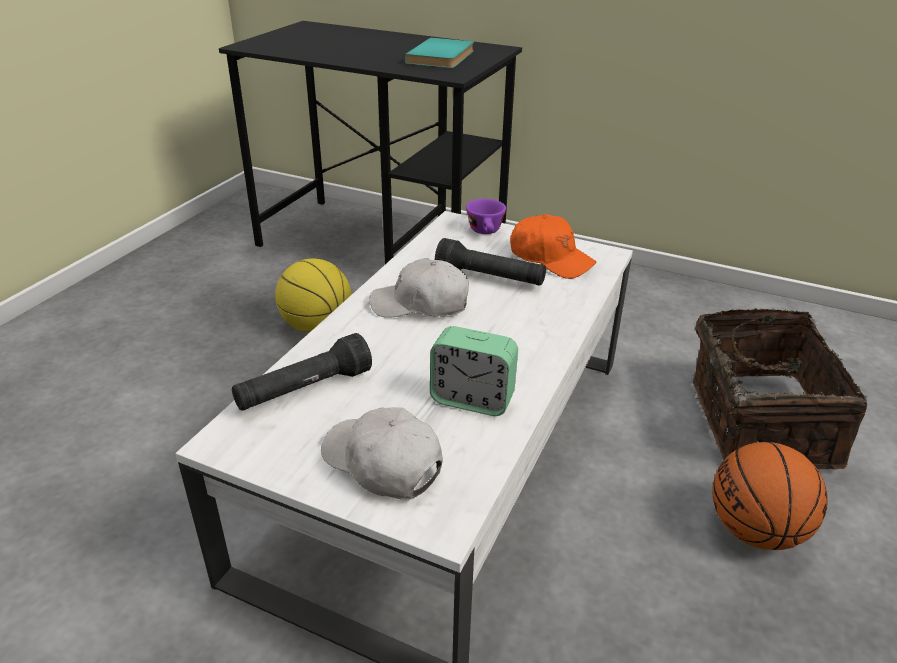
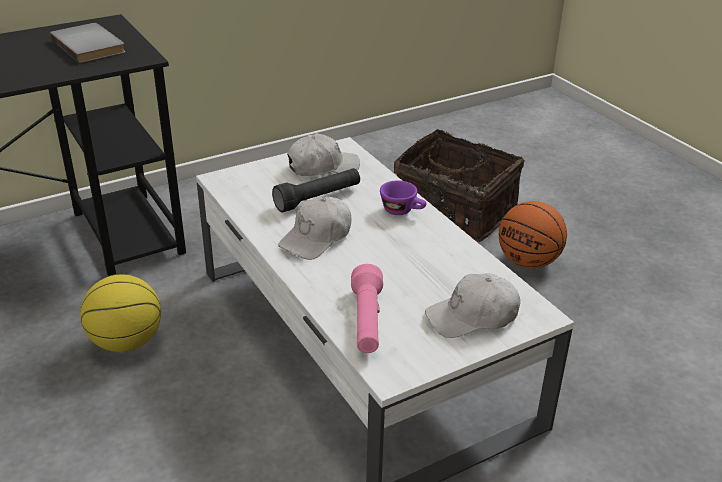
camera: 55 degrees left, 0 degrees up
(304, 390) = (367, 321): black flashlight -> pink flashlight
(443, 57) = (91, 45): turquoise book -> grey book
(472, 399) = (443, 261): alarm clock -> none
(486, 232) = (254, 173): purple cup -> purple cup (403, 211)
(550, 258) = (322, 167): orange cap -> white cap

